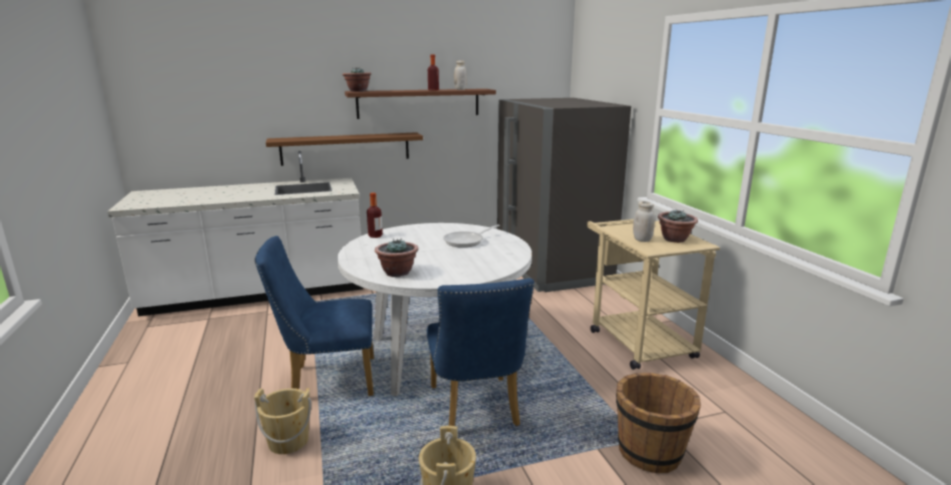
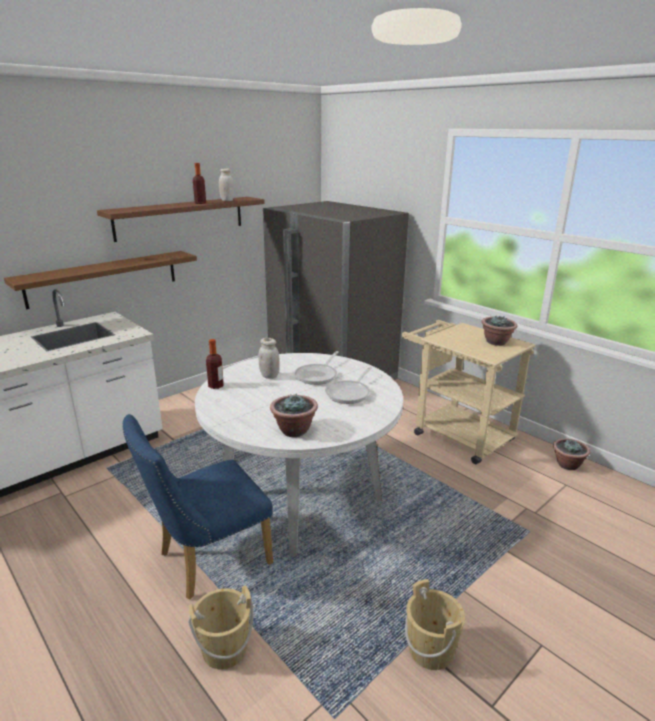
camera: 25 degrees left, 5 degrees up
(358, 91) = (117, 210): potted plant -> potted plant (567, 465)
(476, 410) = (382, 547): blue chair -> none
(477, 257) = (350, 393): none -> frying pan
(642, 240) = (473, 347): white jar -> white jar (269, 376)
(650, 452) = (545, 540): brown bucket -> none

